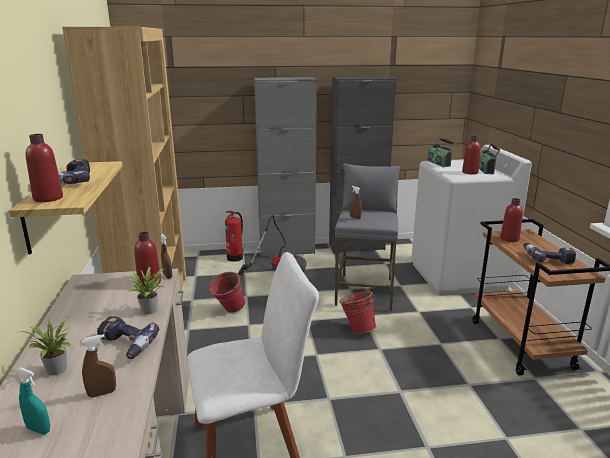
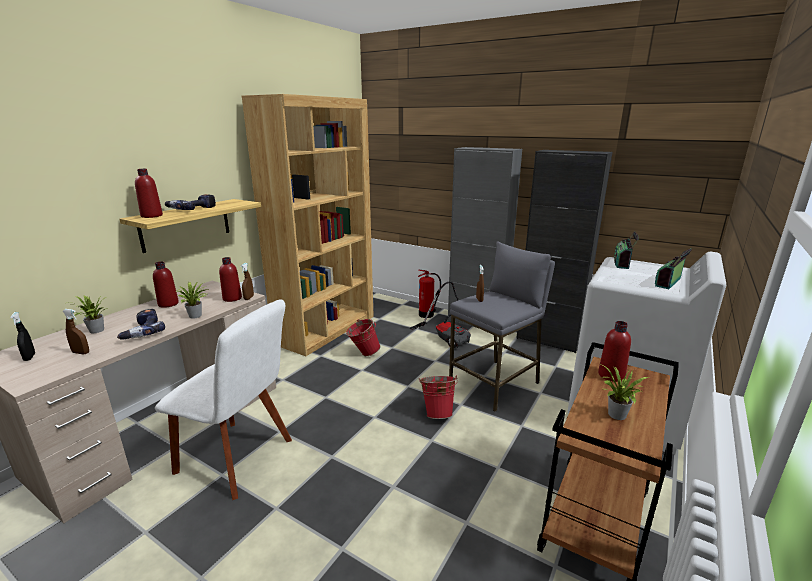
camera: 40 degrees right, 0 degrees up
(38, 429) = (29, 357): turquoise spray bottle -> black spray bottle
(470, 172) = (637, 280): red bottle -> red bottle (168, 304)
(547, 258) = (616, 416): power drill -> potted plant

